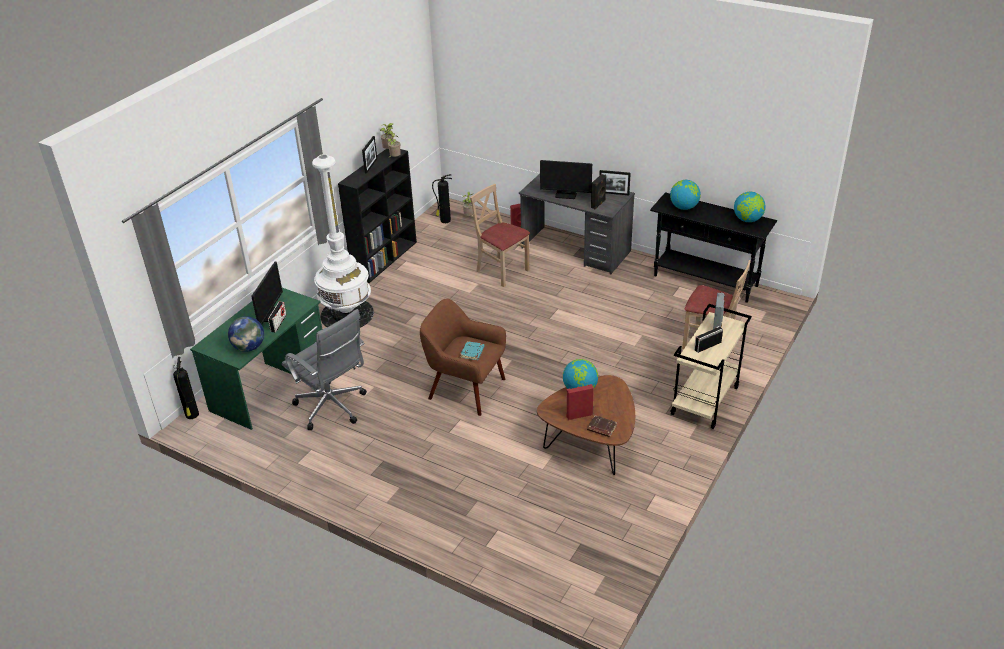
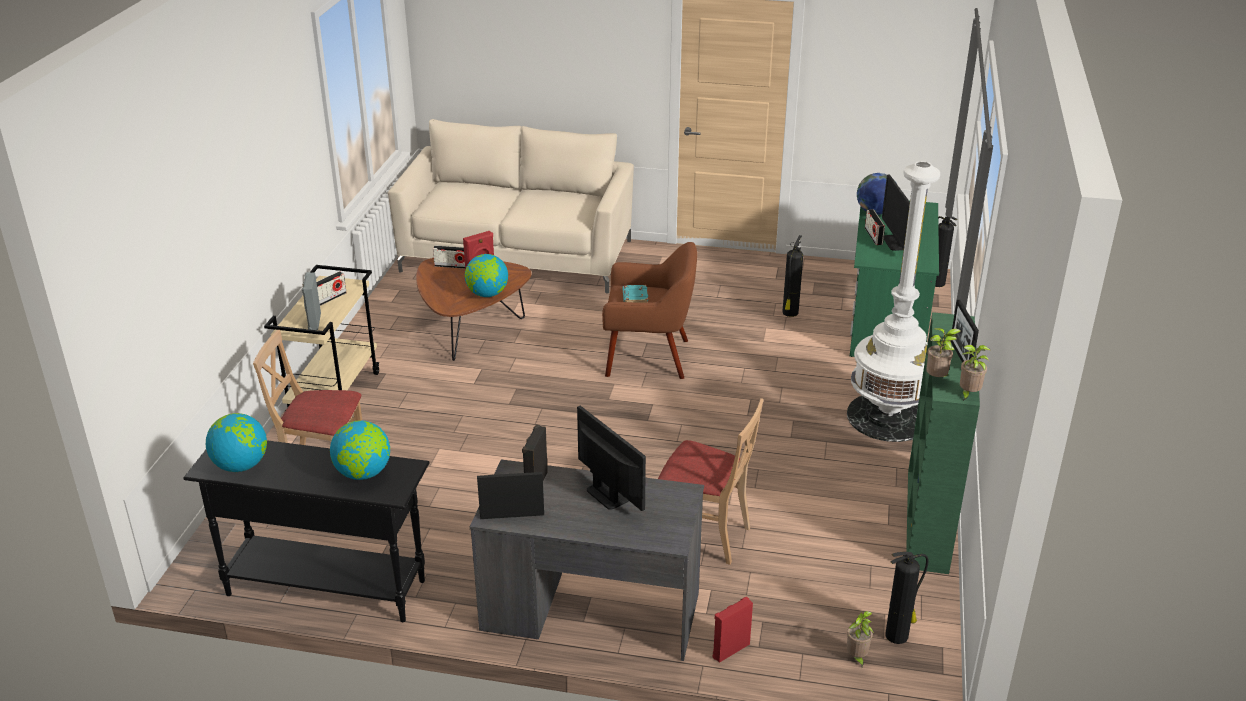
camera: 160 degrees right, 5 degrees down
(333, 408) = (790, 313): grey office chair -> fire extinguisher
(385, 258) = (927, 521): black bookcase -> green bookcase
(522, 535) = (517, 256): none -> beige sofa
(566, 195) = (607, 494): monitor -> monitor turned 60 degrees clockwise
(601, 428) = (452, 266): brown book -> radio

